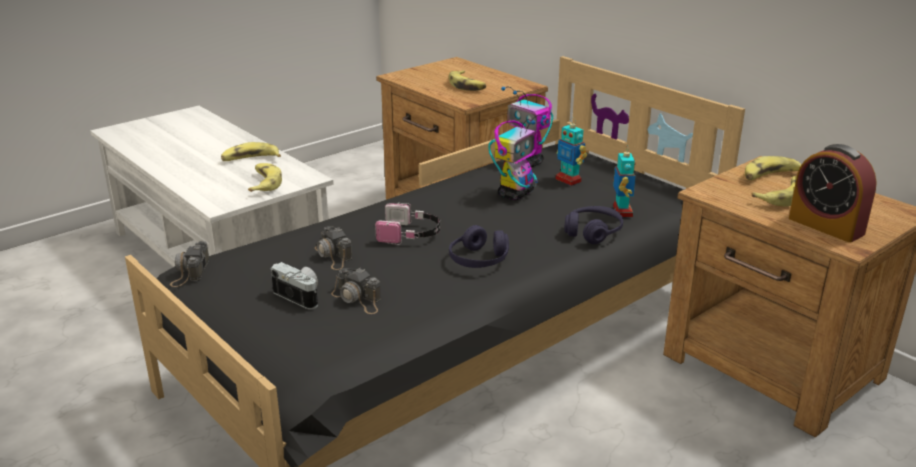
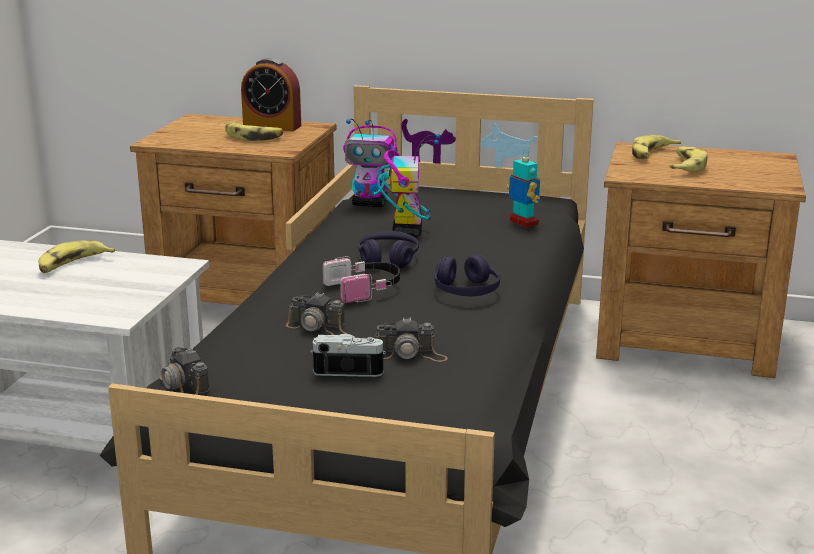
camera: 35 degrees left, 5 degrees down
(264, 183) = (134, 282): banana -> none
(568, 180) = (435, 209): toy robot -> none
(593, 232) = (526, 244): purple headphones -> purple headphones (388, 259)
(826, 226) = (746, 178): alarm clock -> alarm clock (272, 126)

